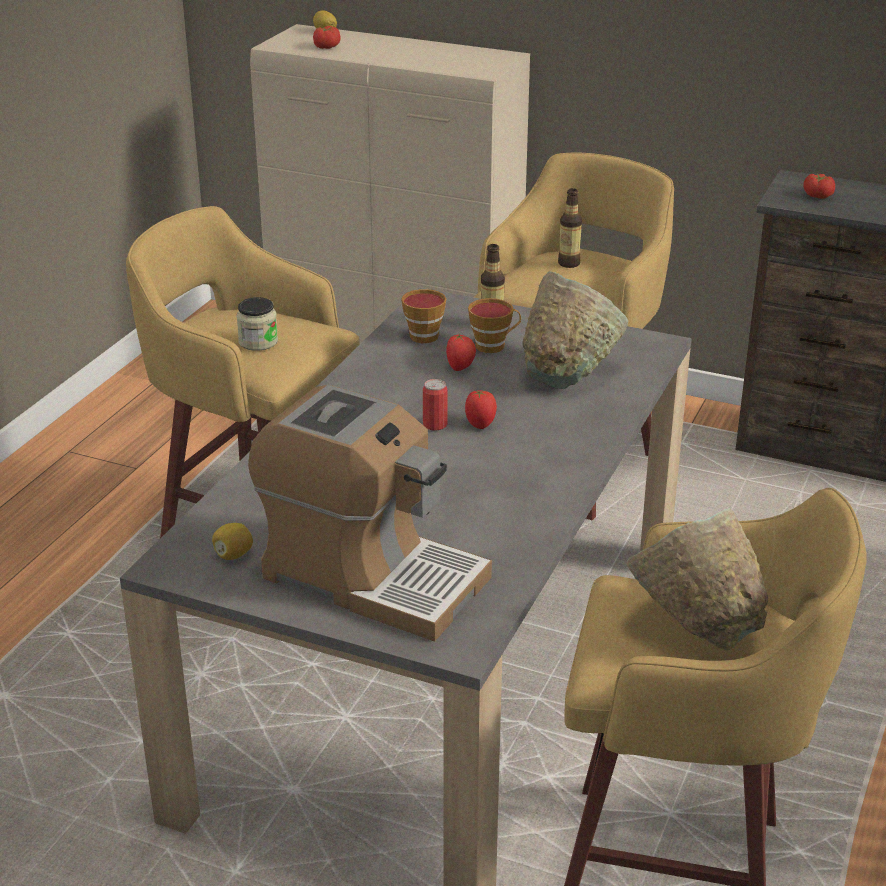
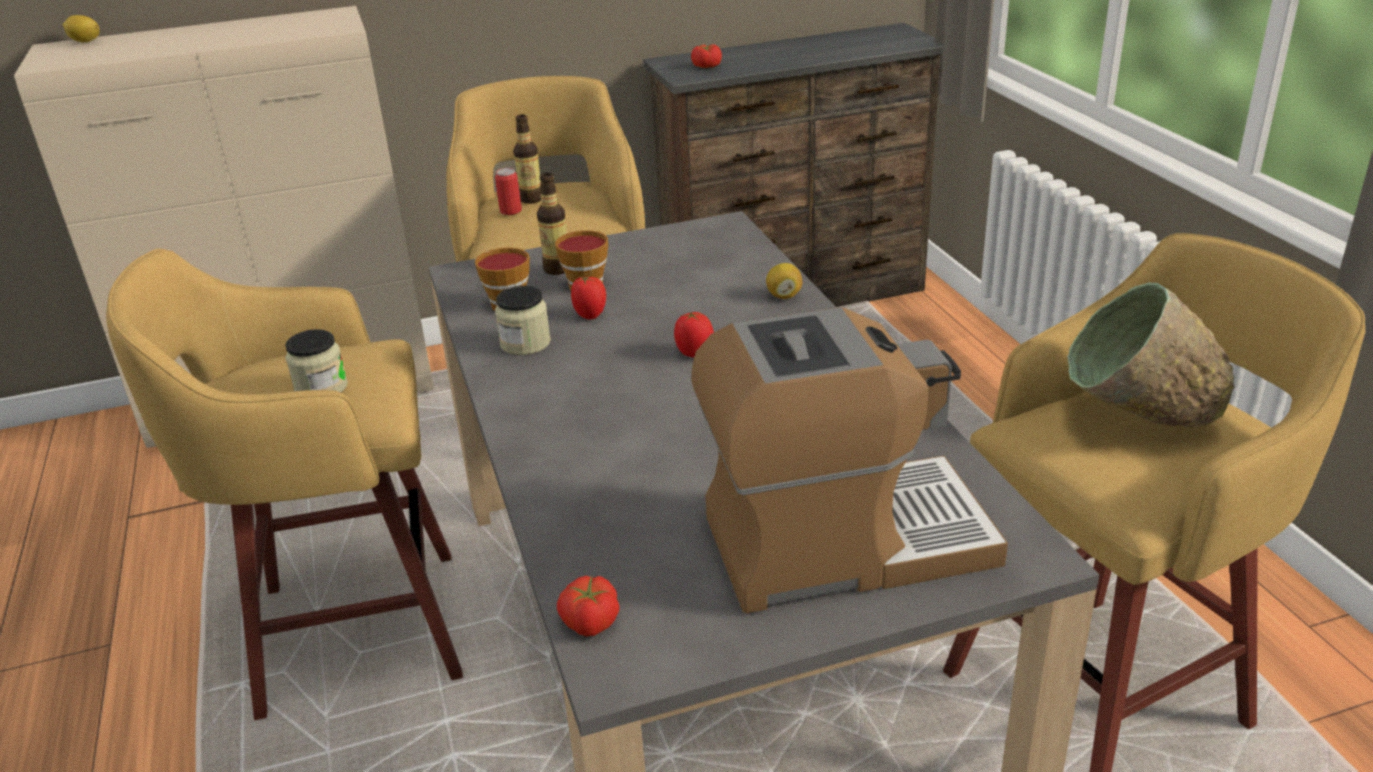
camera: 40 degrees left, 0 degrees up
(233, 555) = (669, 610): lemon -> lemon (784, 295)
(326, 47) = (112, 51): tomato -> tomato (589, 622)
(394, 367) = (525, 343): none -> jar
(435, 425) = (653, 373): can -> can (511, 211)
(567, 374) = (694, 279): green bowl -> none

